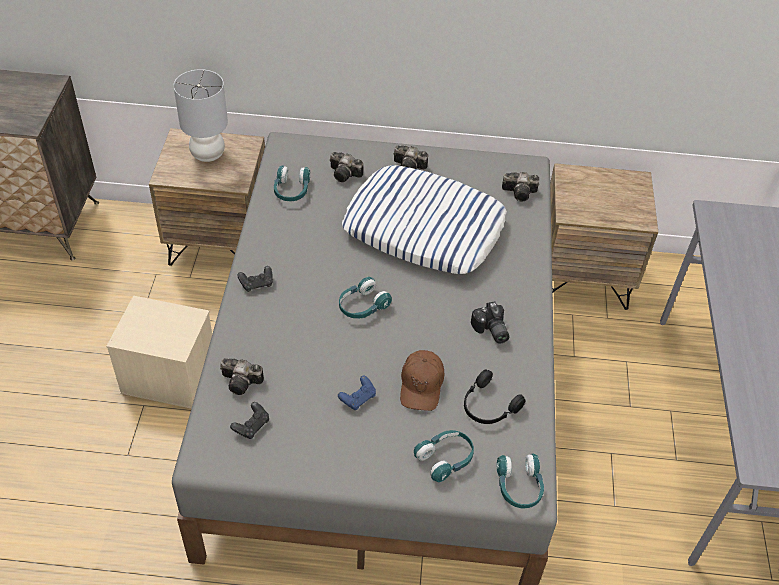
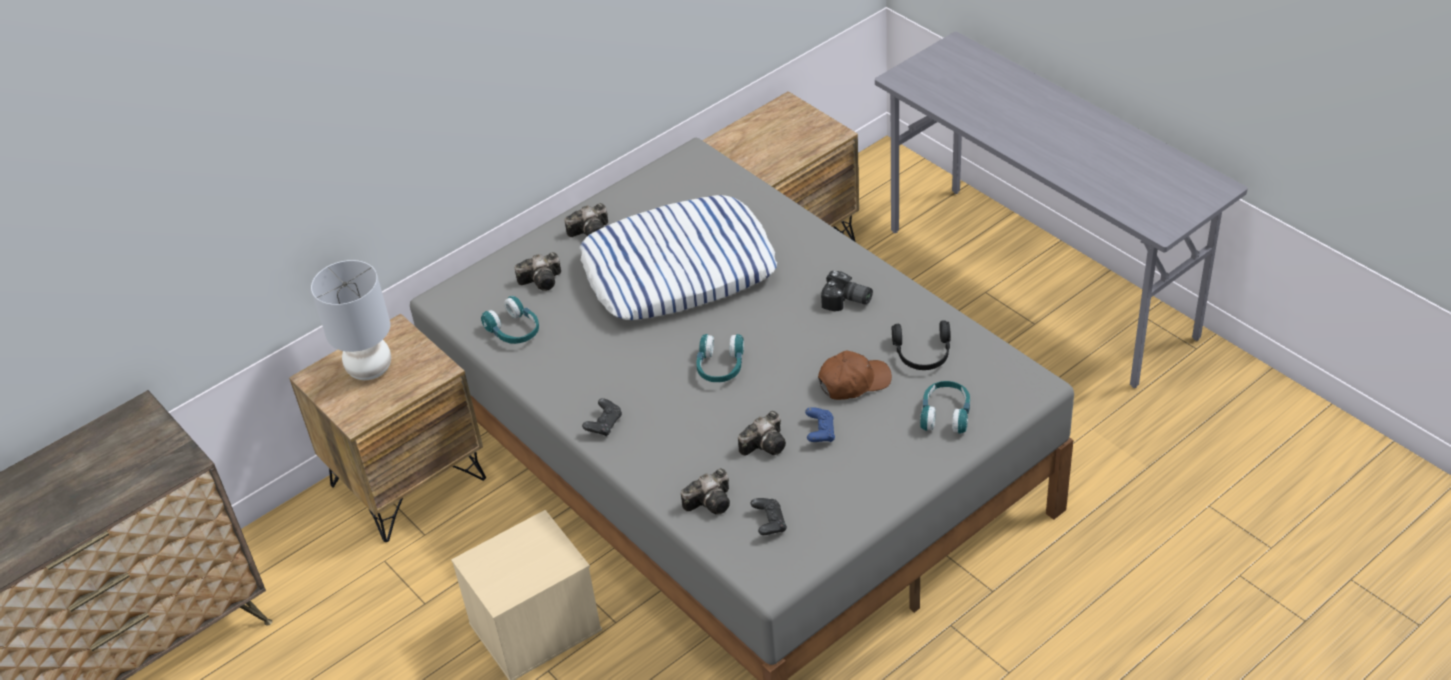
camera: 40 degrees left, 5 degrees down
(421, 385) = (853, 382): brown cap -> brown cap turned 75 degrees counterclockwise
(519, 486) = (1020, 386): turquoise headphones -> none
(521, 193) = (717, 181): camera -> camera (766, 444)

